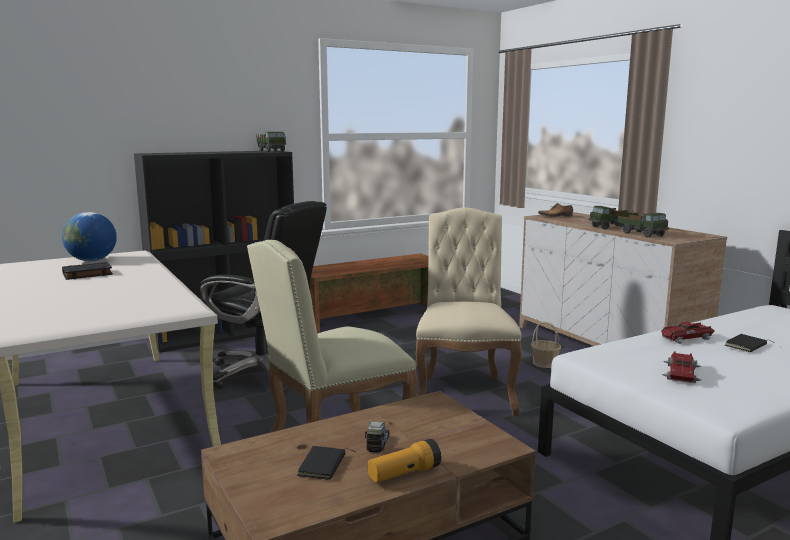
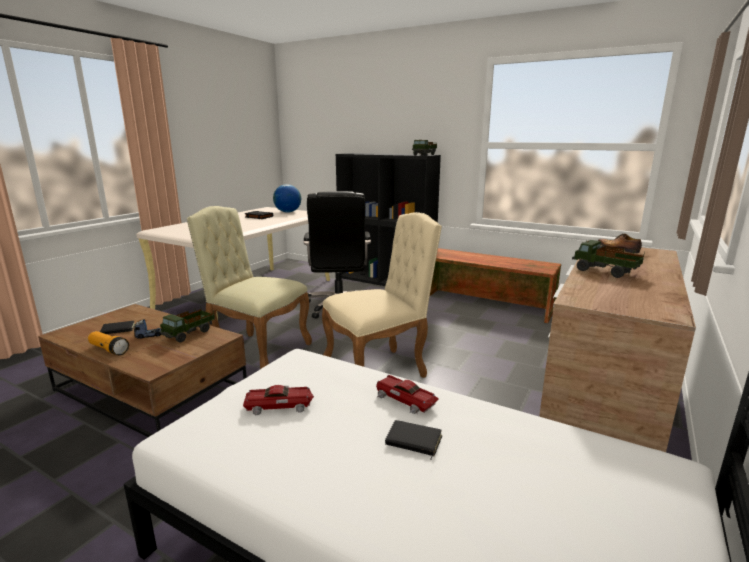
camera: 60 degrees right, 5 degrees up
(544, 363) = (491, 392): basket -> none
(641, 234) = (588, 285): toy truck -> toy truck (189, 334)

